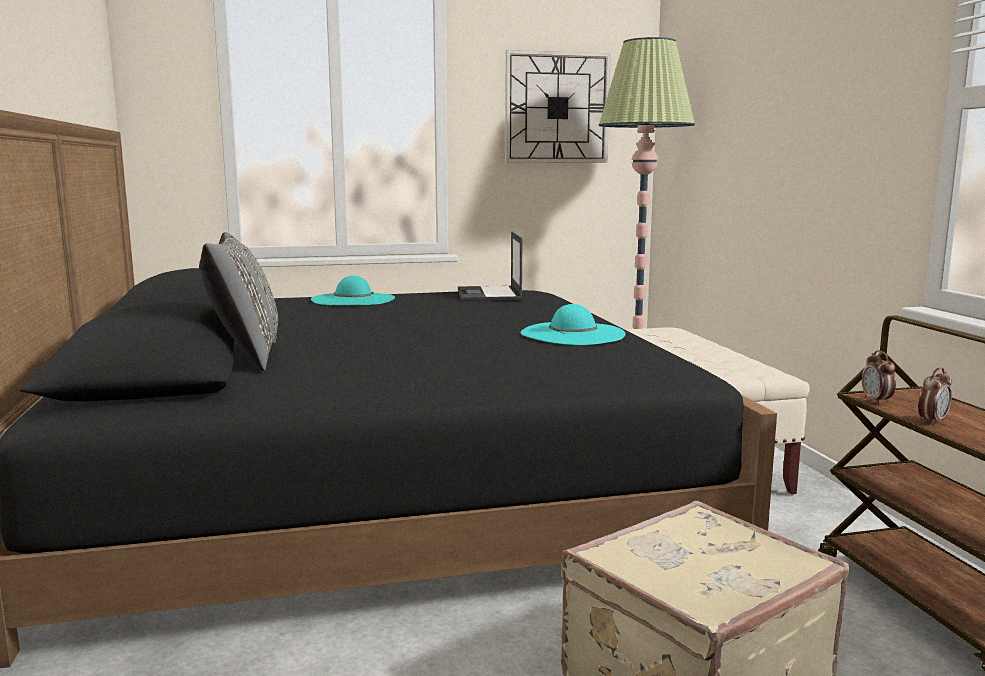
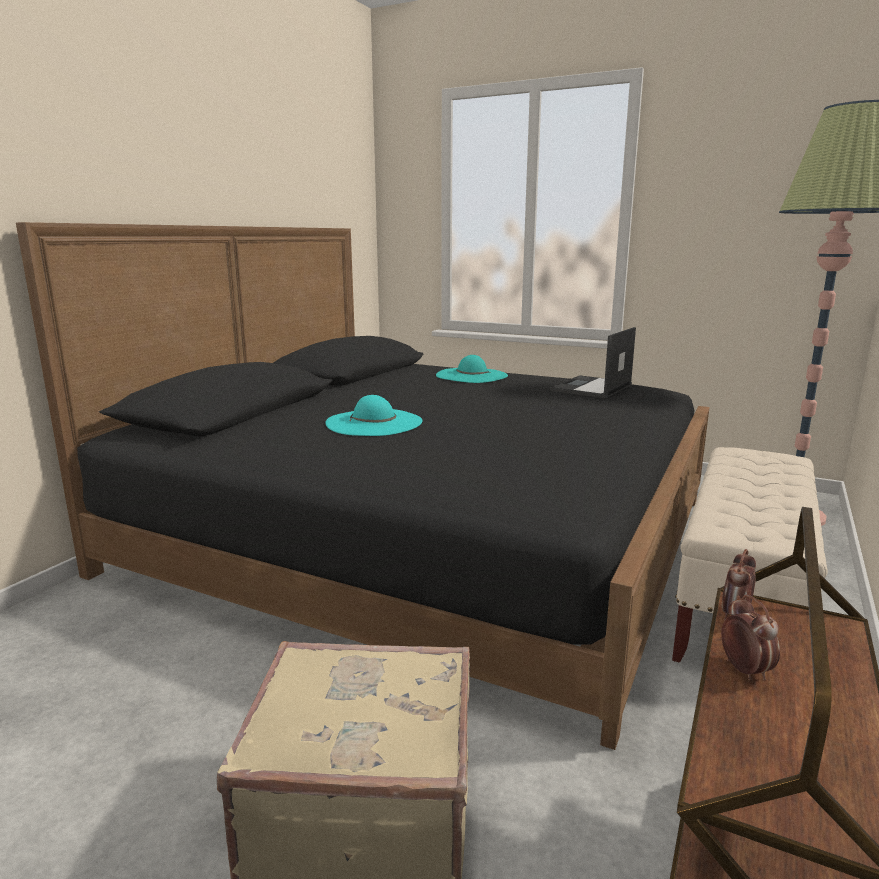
camera: 40 degrees right, 5 degrees up
(244, 357) = (278, 412): grey pillow -> none
(557, 108) = (758, 193): wall clock -> none
(572, 334) = (550, 442): turquoise hat -> turquoise hat (374, 422)
(932, 421) = (744, 670): alarm clock -> alarm clock turned 105 degrees counterclockwise

